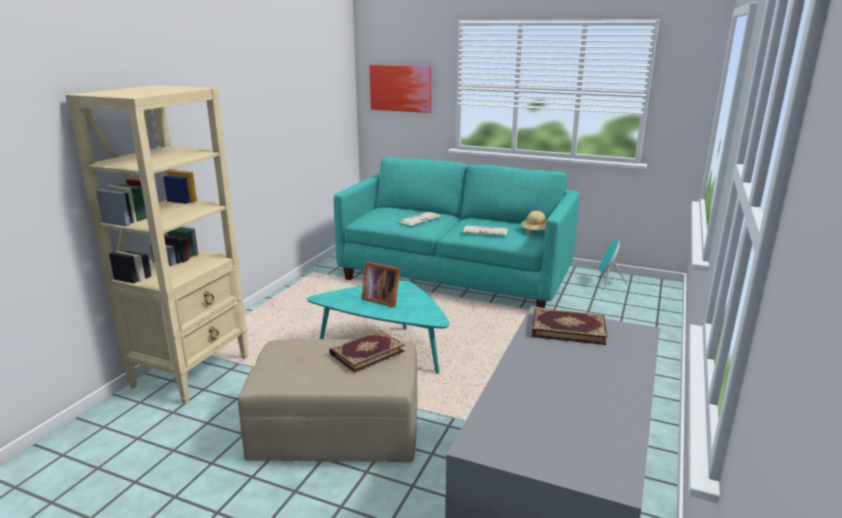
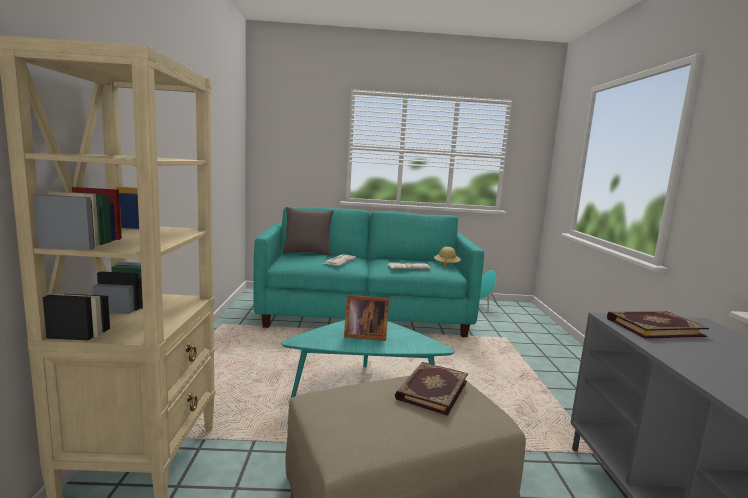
camera: 25 degrees left, 10 degrees down
(398, 208) = (307, 253): none -> grey pillow
(400, 88) = (293, 146): picture -> none

